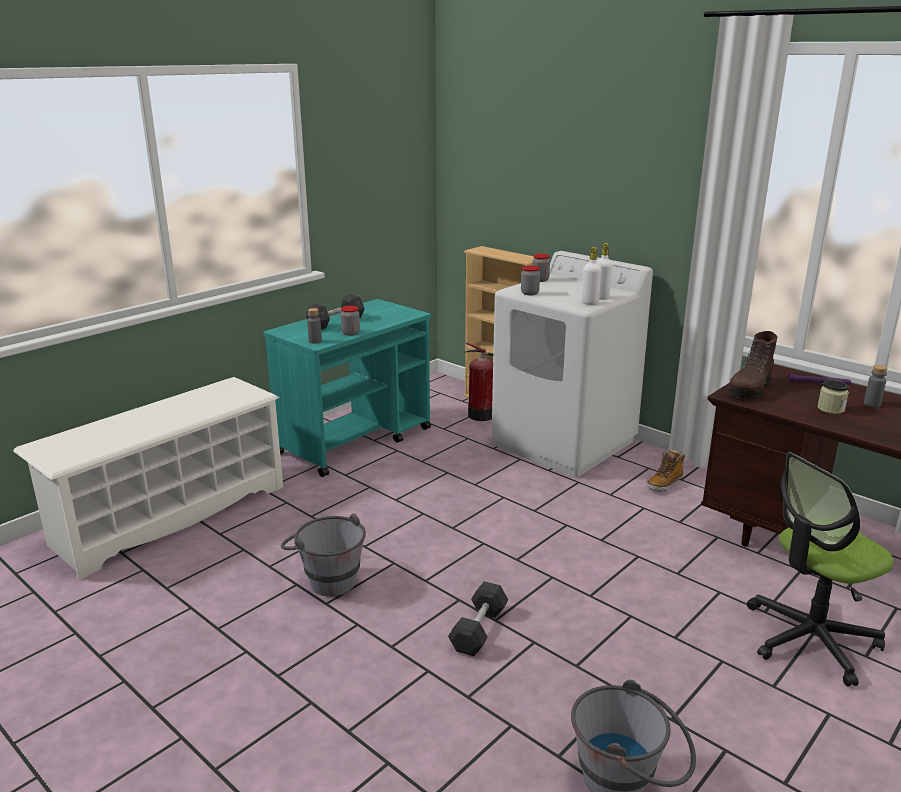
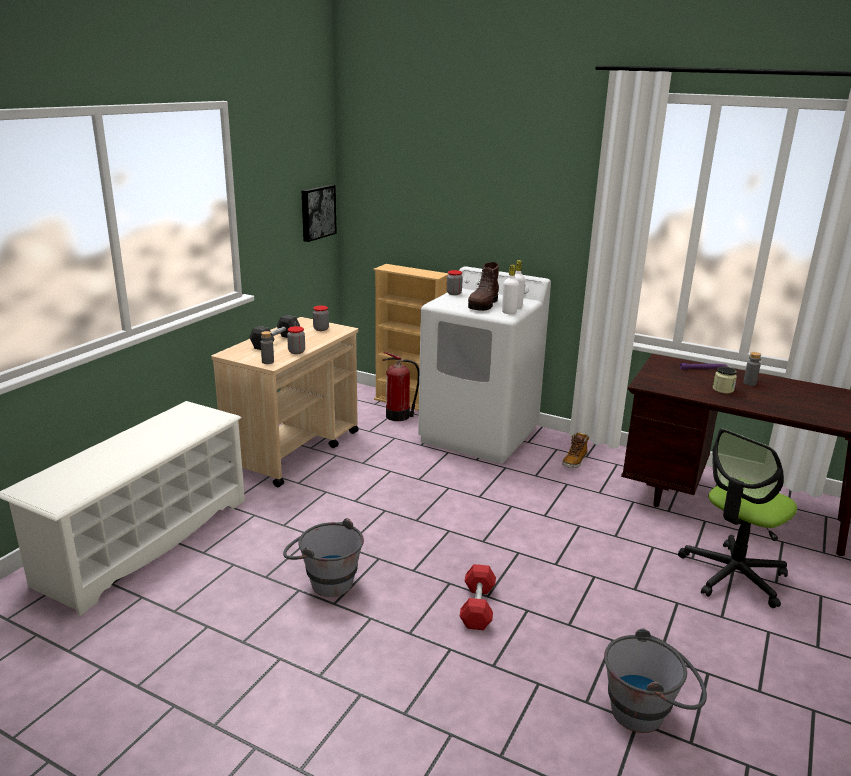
camera: 15 degrees left, 0 degrees up
(356, 440) = (294, 449): turquoise cart -> beige cart
(409, 187) = (317, 212): none -> picture
(478, 630) = (477, 607): grey dumbbell -> red dumbbell
(529, 293) = (453, 306): jar -> jar (321, 329)
(750, 389) = (656, 378): brown boot -> brown boot (483, 305)

